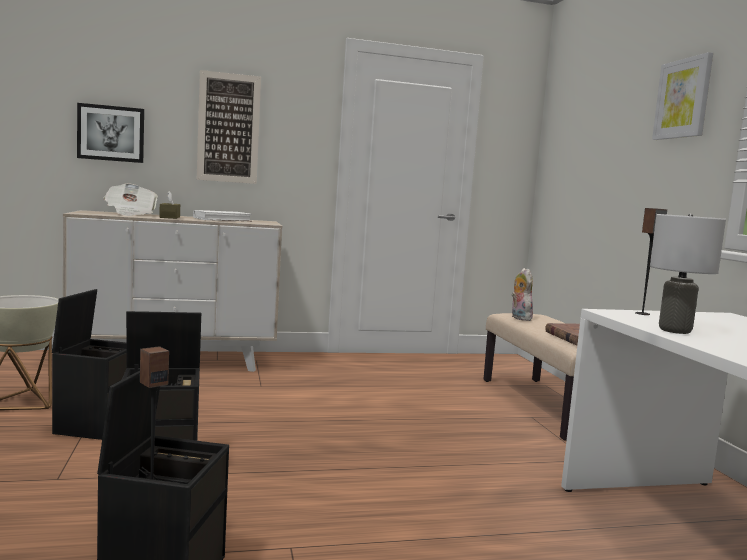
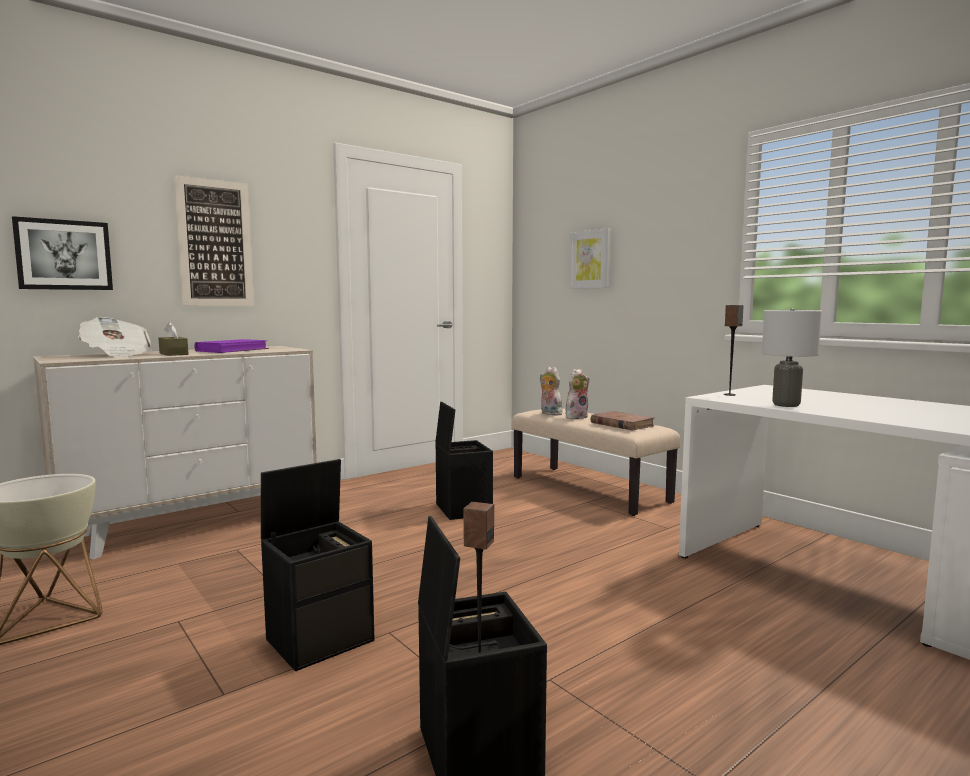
camera: 25 degrees left, 0 degrees up
(96, 425) = (189, 618): black storage box -> black storage box (462, 509)
(222, 219) = (232, 350): white book -> purple book
(541, 325) = (576, 417): none -> plush toy
(683, 99) = (678, 209): picture -> picture (590, 259)

